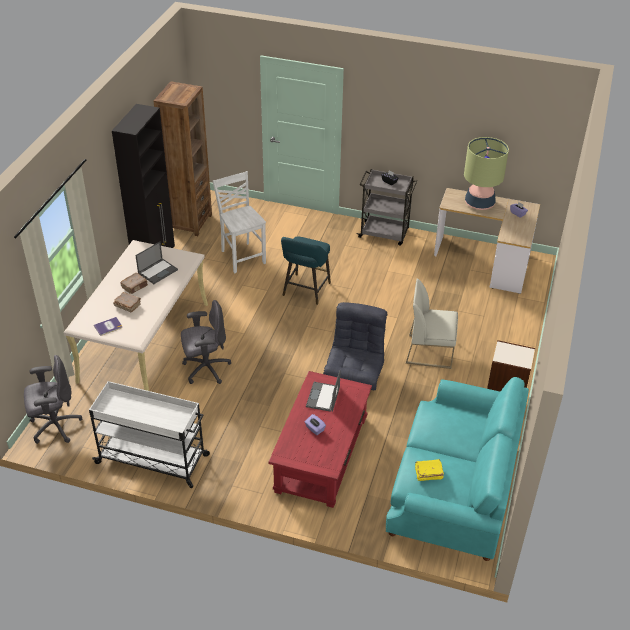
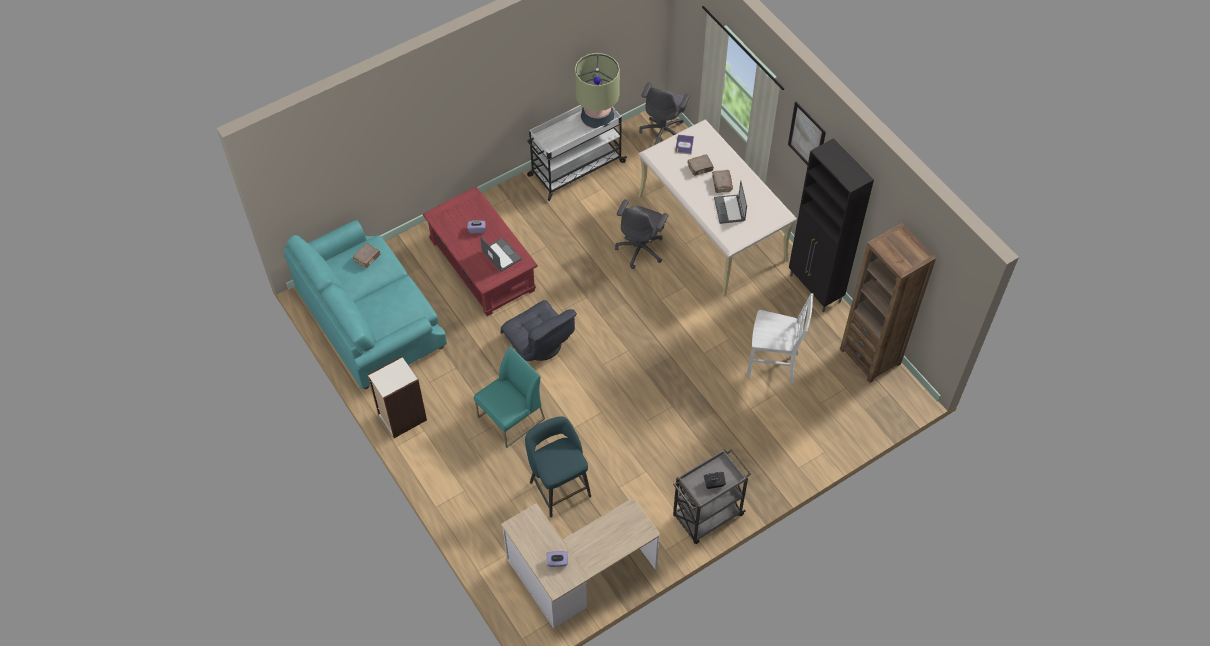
camera: 130 degrees right, 15 degrees up
(97, 180) = (807, 138): none -> picture
(305, 291) = (676, 381): turquoise stool -> turquoise stool (558, 486)
(428, 473) = (367, 258): yellow book -> brown book
(430, 351) = (511, 419): white chair -> turquoise chair
(479, 203) = (605, 540): table lamp -> table lamp (597, 119)

